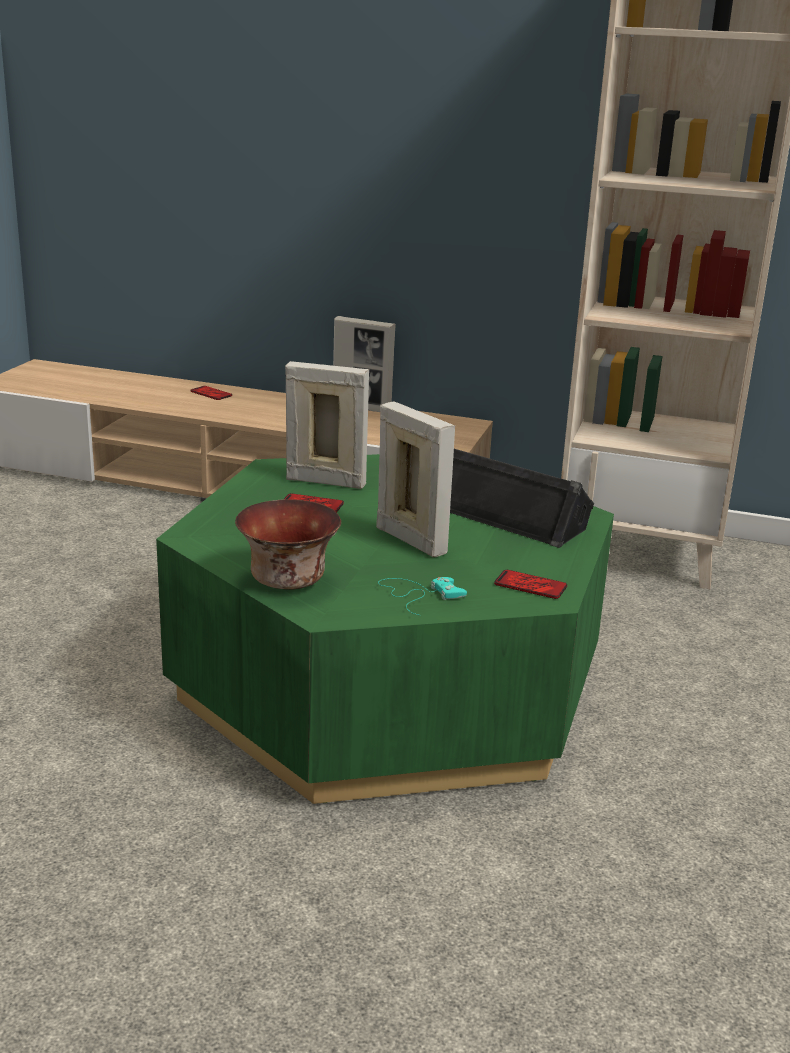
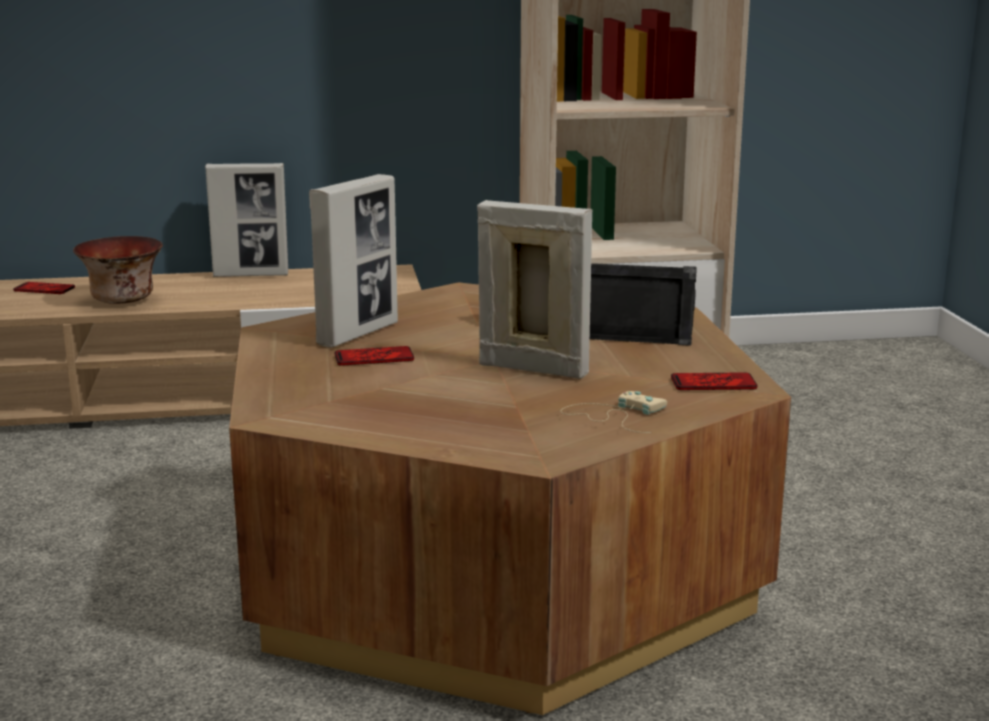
camera: 25 degrees left, 5 degrees down
(289, 580) = (454, 434): bowl -> bowl (123, 300)
(325, 482) = (358, 334): picture frame -> picture frame turned 135 degrees clockwise
(389, 684) = (495, 566): green coffee table -> brown coffee table
(418, 594) = (614, 416): turquoise game controller -> beige game controller

